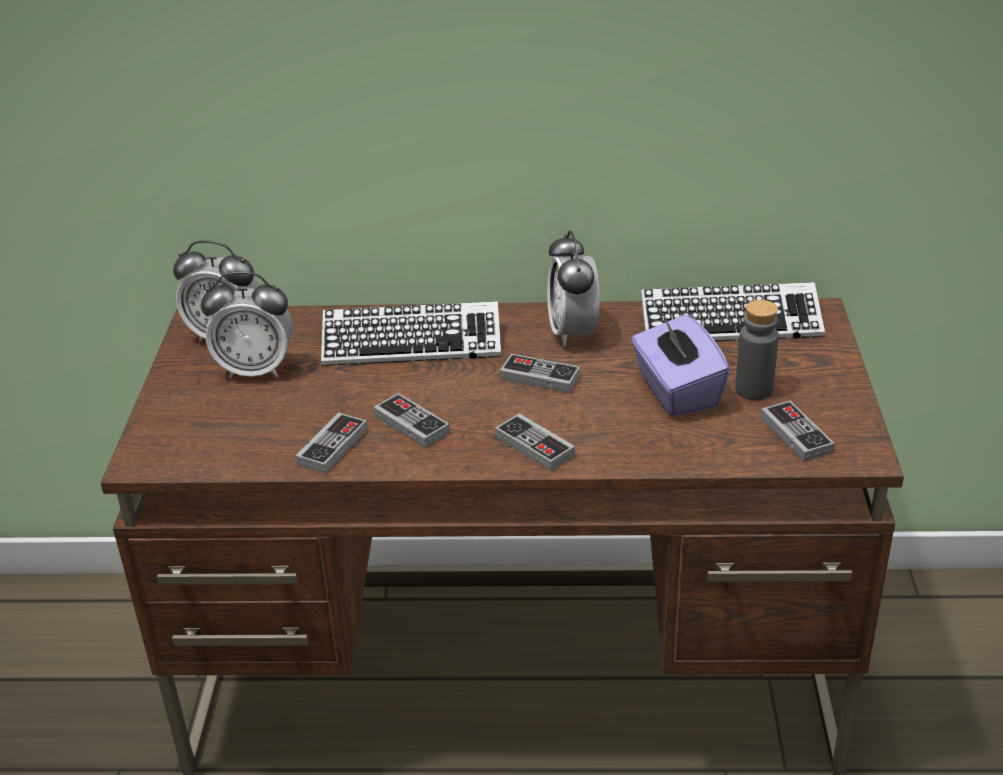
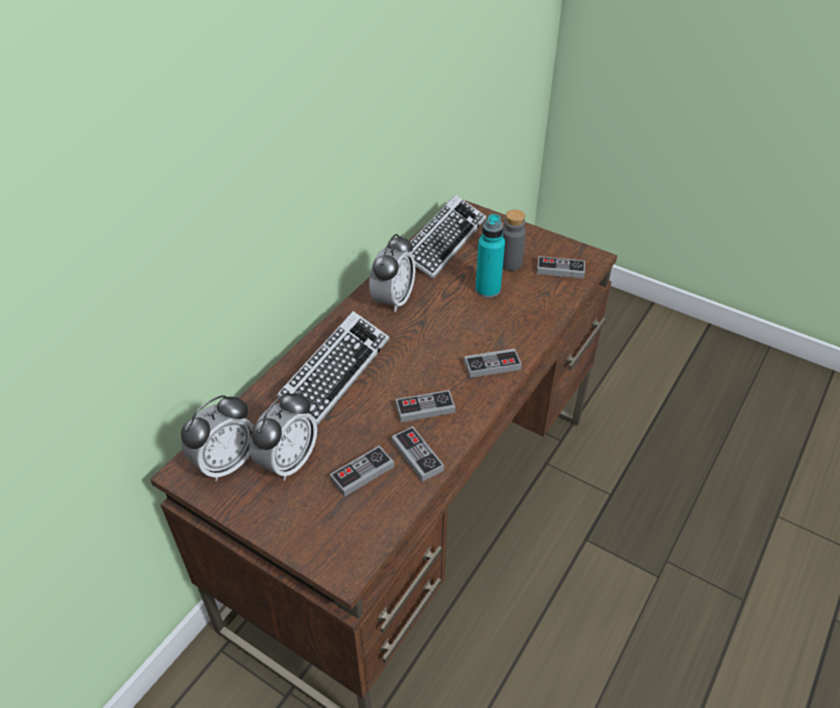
camera: 60 degrees left, 10 degrees up
(540, 377) = (426, 333): game controller -> game controller (362, 473)
(572, 332) = (393, 300): alarm clock -> alarm clock turned 90 degrees counterclockwise
(676, 391) = (487, 290): purple tissue box -> turquoise bottle

